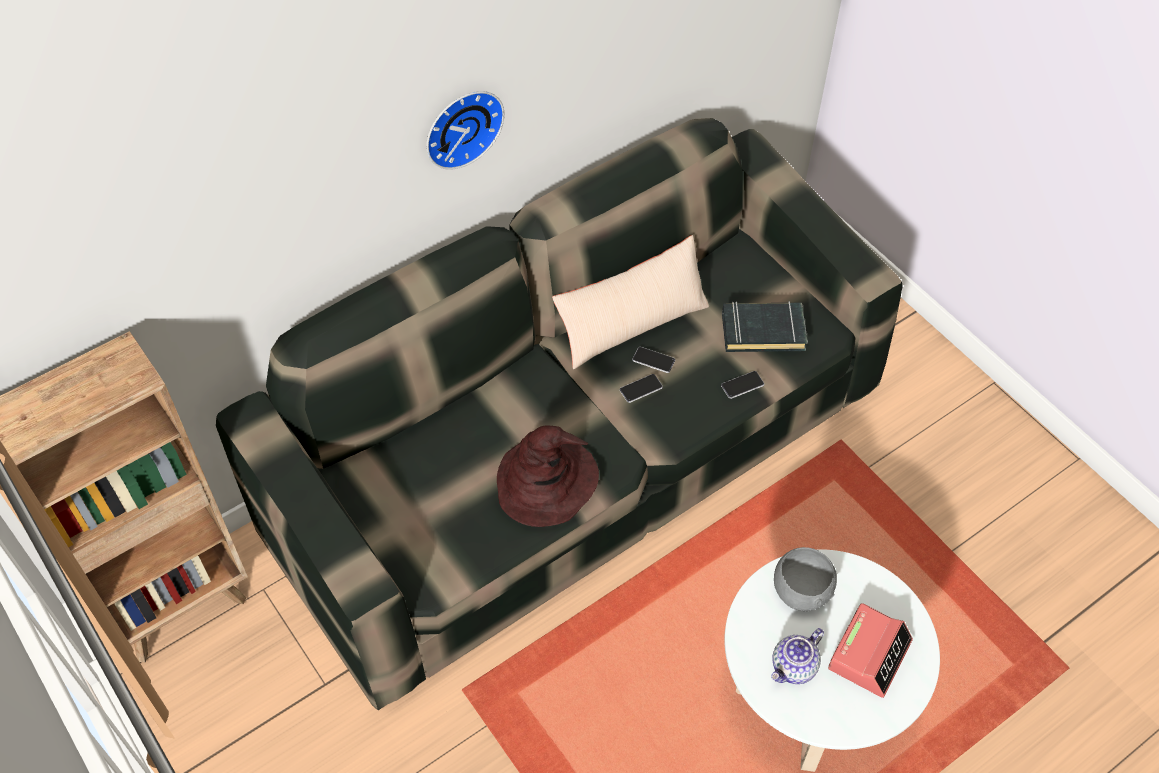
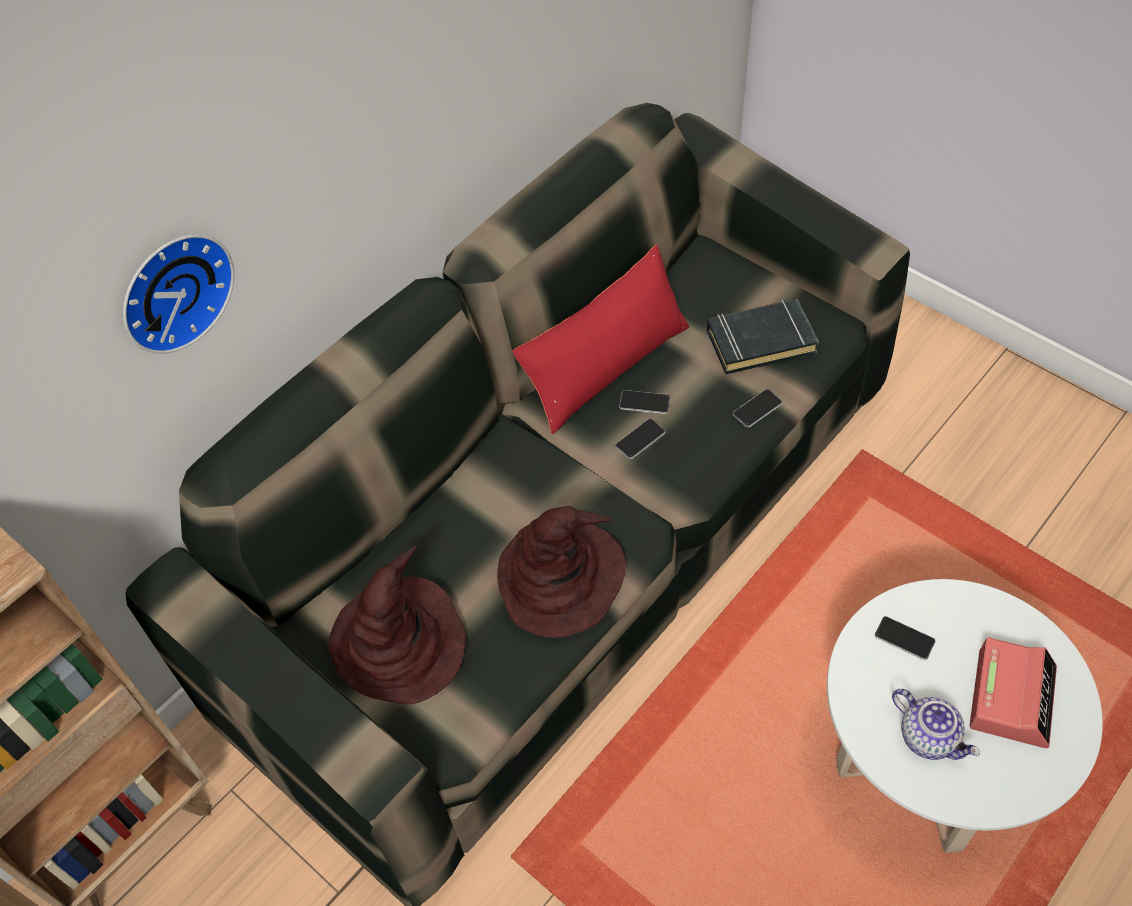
camera: 10 degrees left, 0 degrees up
(410, 502) = (399, 642): none -> brown hat
(461, 126) = (365, 151): wall clock -> wall clock (173, 289)
(632, 324) = (606, 367): beige pillow -> red pillow
(794, 667) = (929, 737): teapot -> teapot turned 75 degrees counterclockwise
(800, 590) = (904, 638): grey bowl -> phone

